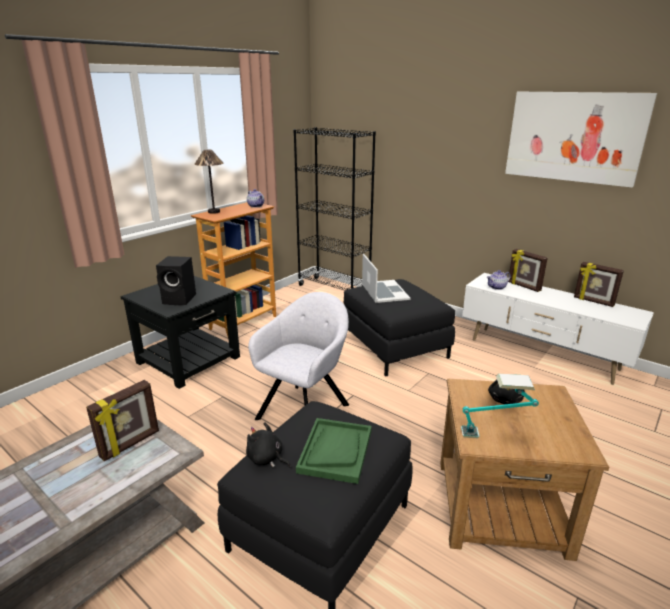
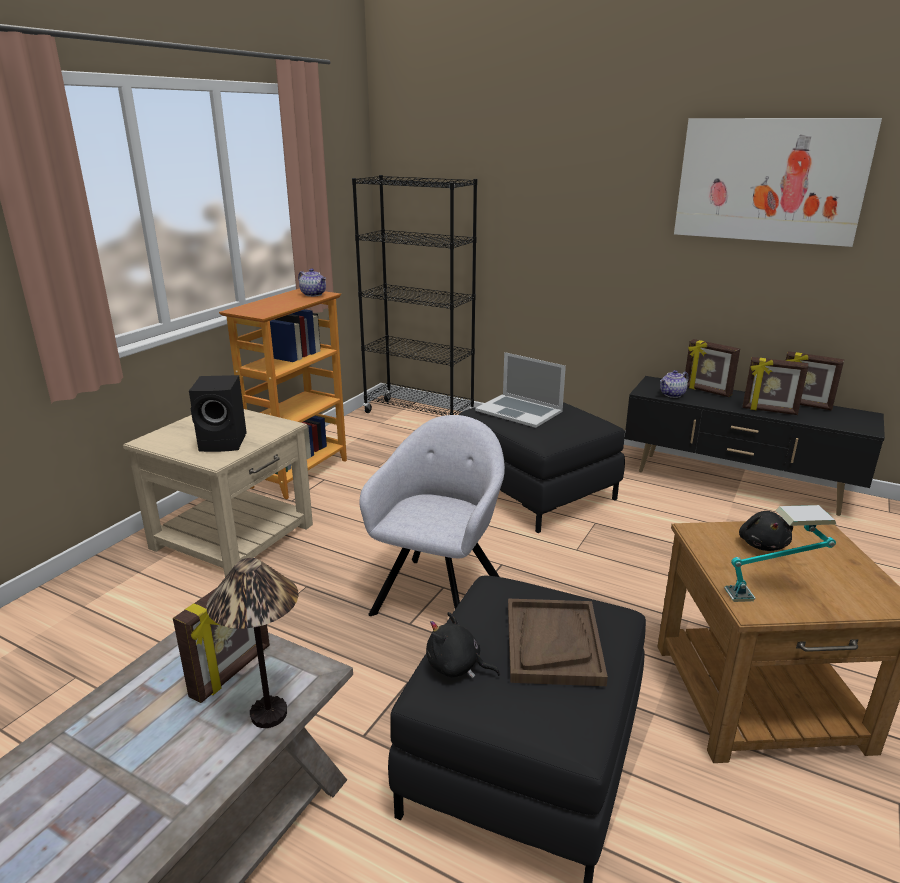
camera: 10 degrees left, 0 degrees up
(188, 360) = (233, 536): black side table -> beige side table
(214, 212) = (254, 305): table lamp -> table lamp (270, 714)
(335, 451) = (553, 643): green tray -> brown tray
(384, 291) = (519, 411): laptop -> laptop turned 150 degrees clockwise
(542, 355) = (737, 484): white tv stand -> black tv stand
(564, 304) = (769, 411): none -> picture frame

